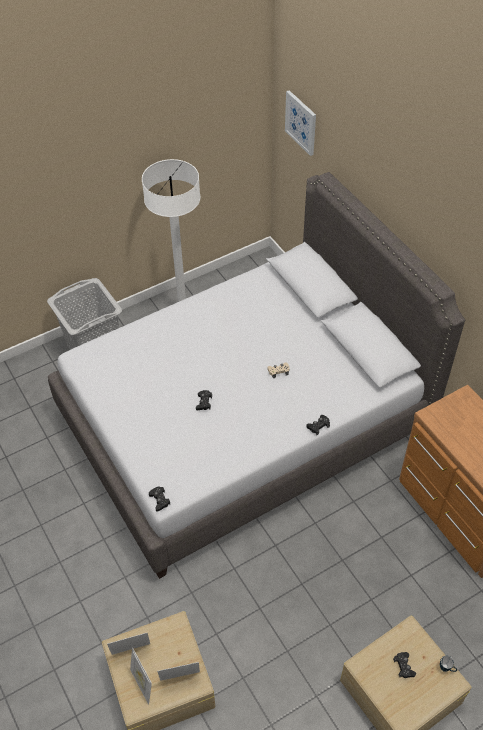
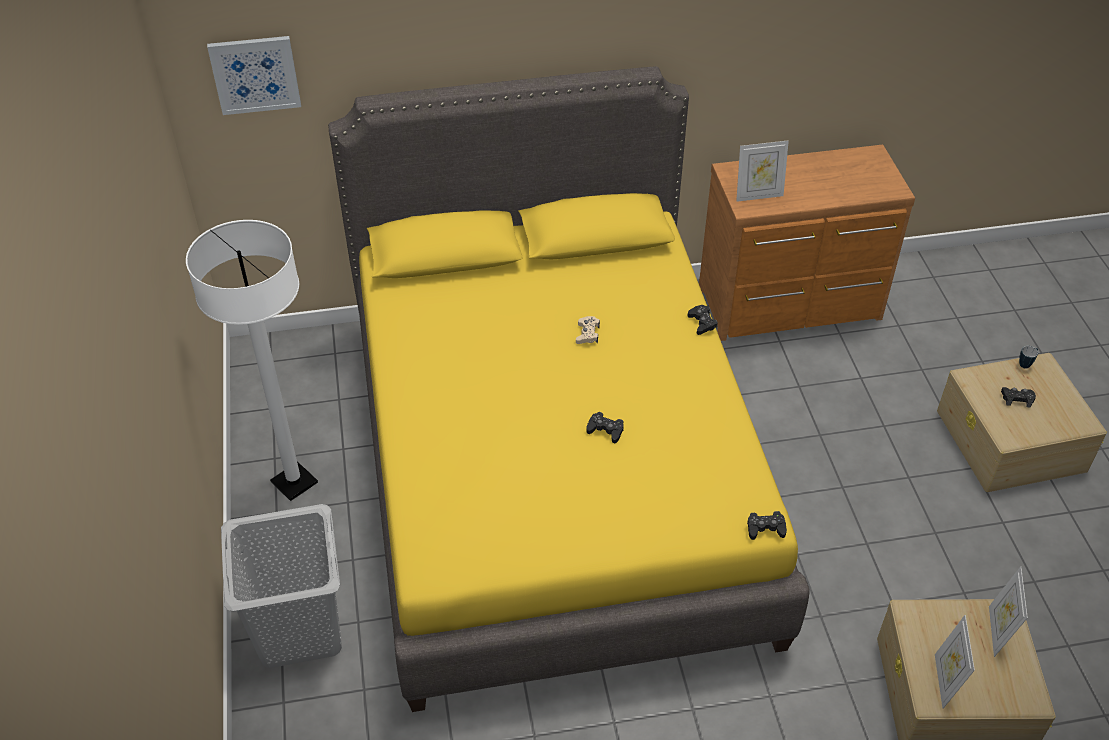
camera: 70 degrees left, 5 degrees down
(143, 684) = (997, 679): picture frame -> picture frame (758, 195)
(243, 421) = (552, 470): grey bed -> yellow bed

